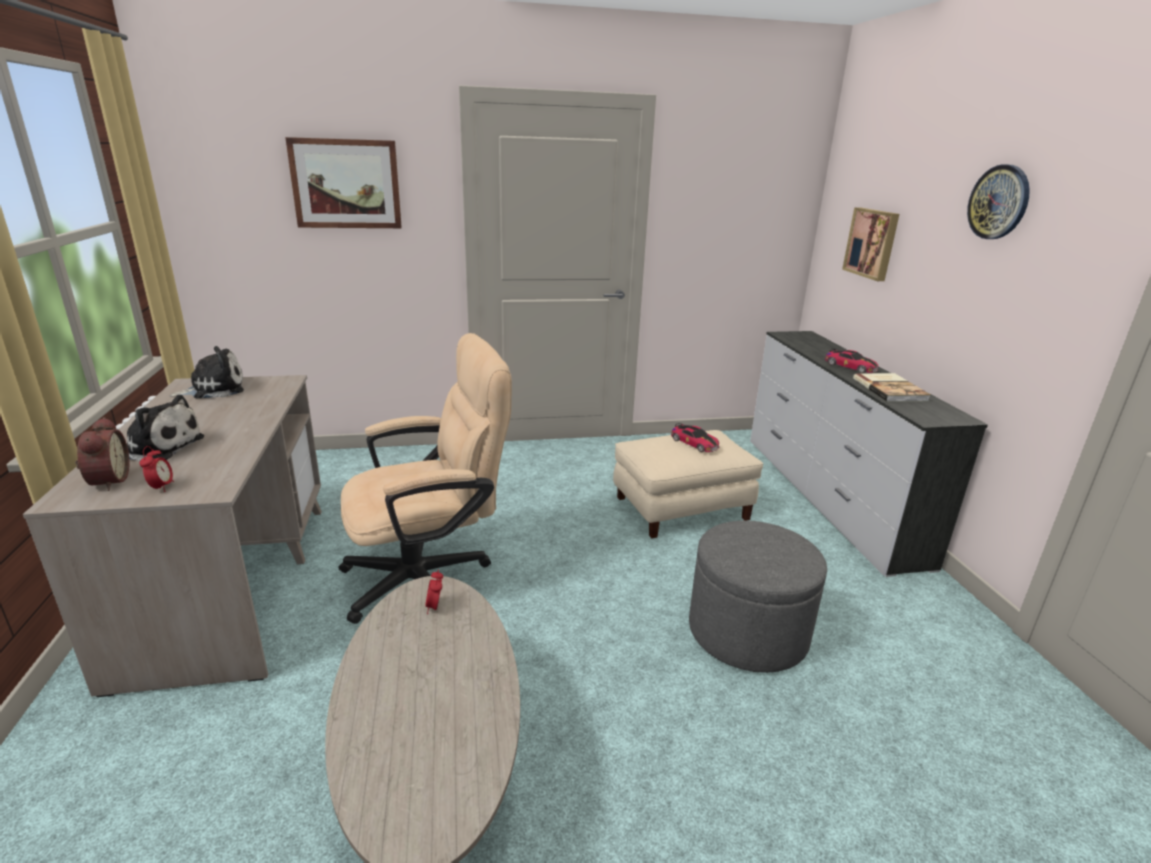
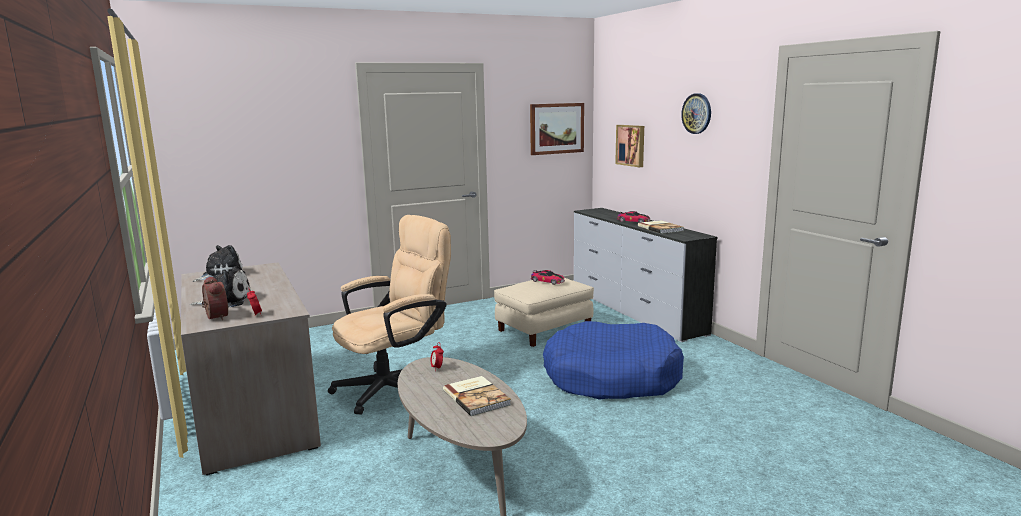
camera: 15 degrees left, 10 degrees down
(346, 184) = (278, 131): picture -> picture (556, 128)
(452, 704) = (477, 397): none -> book
(747, 632) = (611, 377): grey ottoman -> blue dog bed

